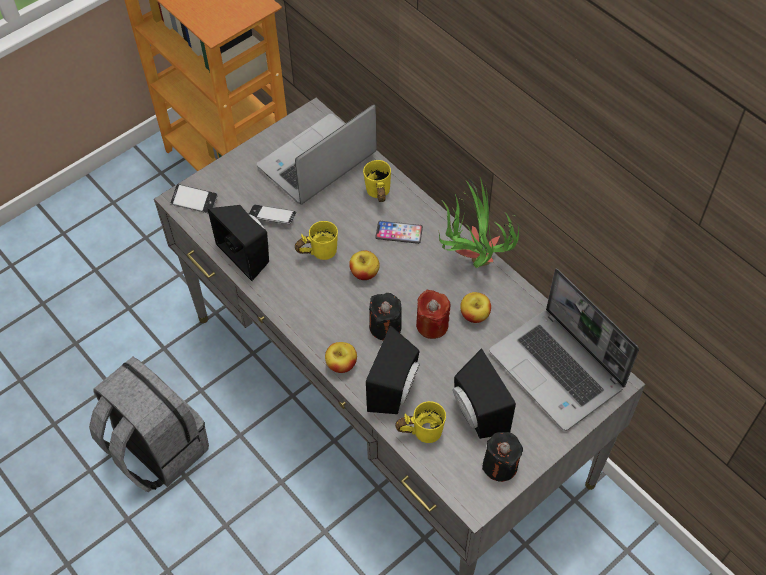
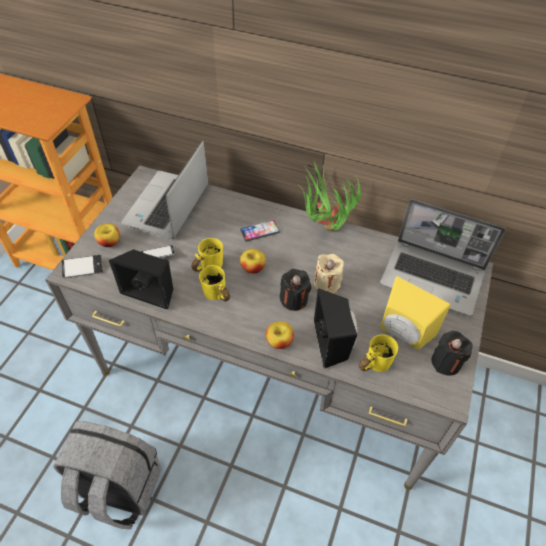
camera: 30 degrees left, 5 degrees down
(376, 195) = (226, 212): yellow mug -> yellow mug (215, 297)
(432, 325) = (327, 284): red candle -> beige candle
(474, 315) = (351, 265): apple -> apple (109, 242)
(476, 414) = (402, 333): black speaker -> yellow speaker

